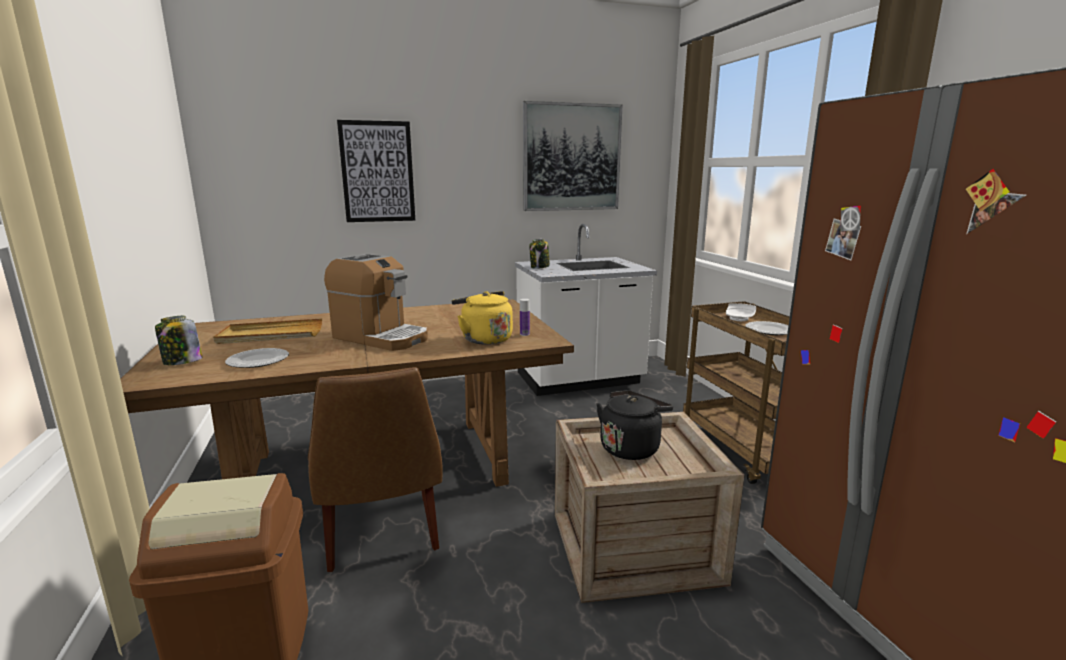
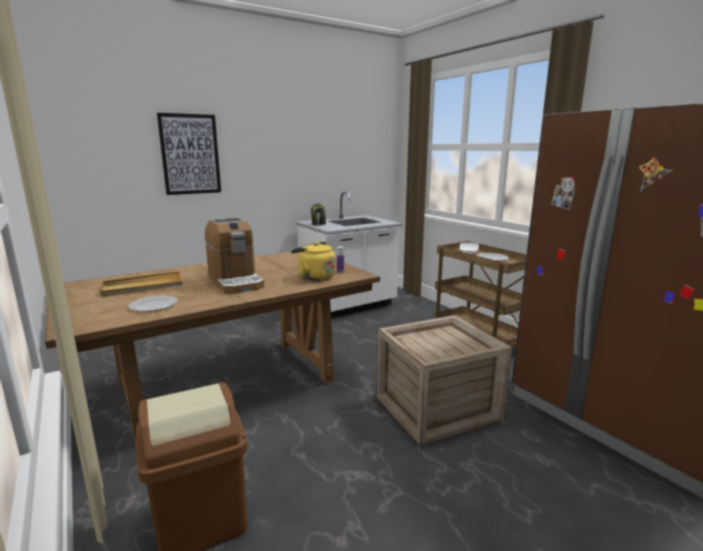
camera: 15 degrees left, 0 degrees up
(182, 362) = (88, 312): jar -> none
(380, 337) = (235, 282): coffee machine -> coffee machine turned 45 degrees clockwise
(382, 535) = (260, 428): brown chair -> none
(571, 157) = (333, 143): picture -> none
(631, 447) = (433, 341): black kettle -> none

